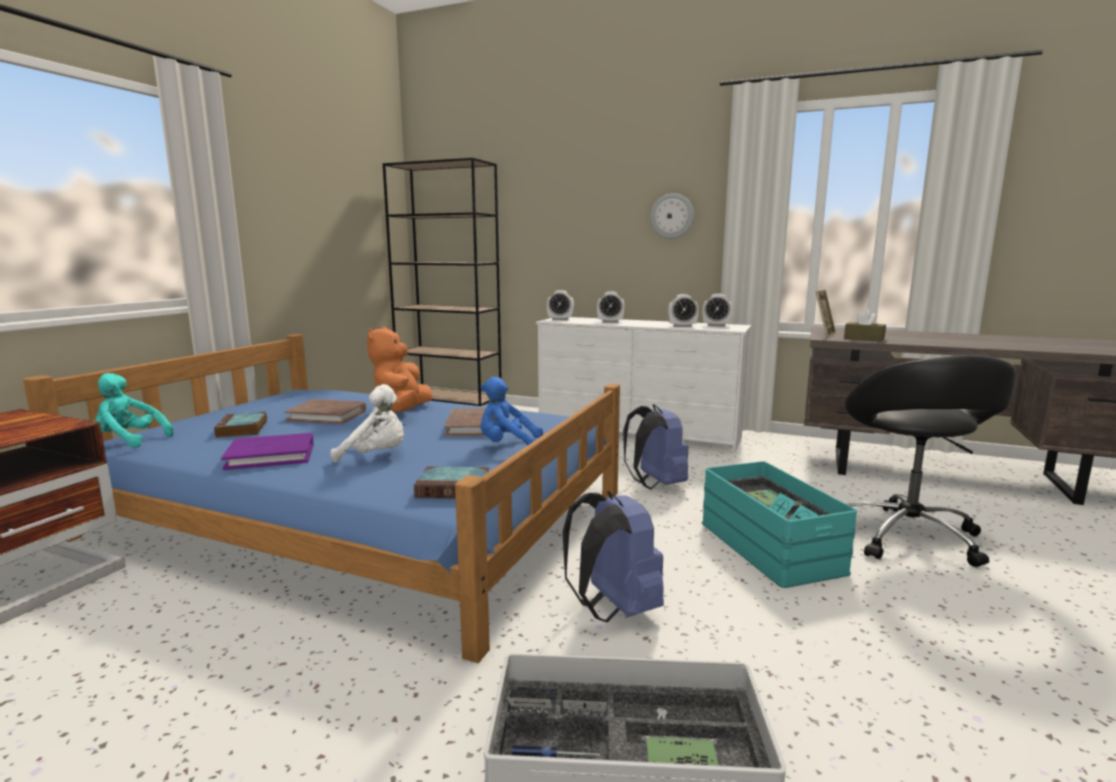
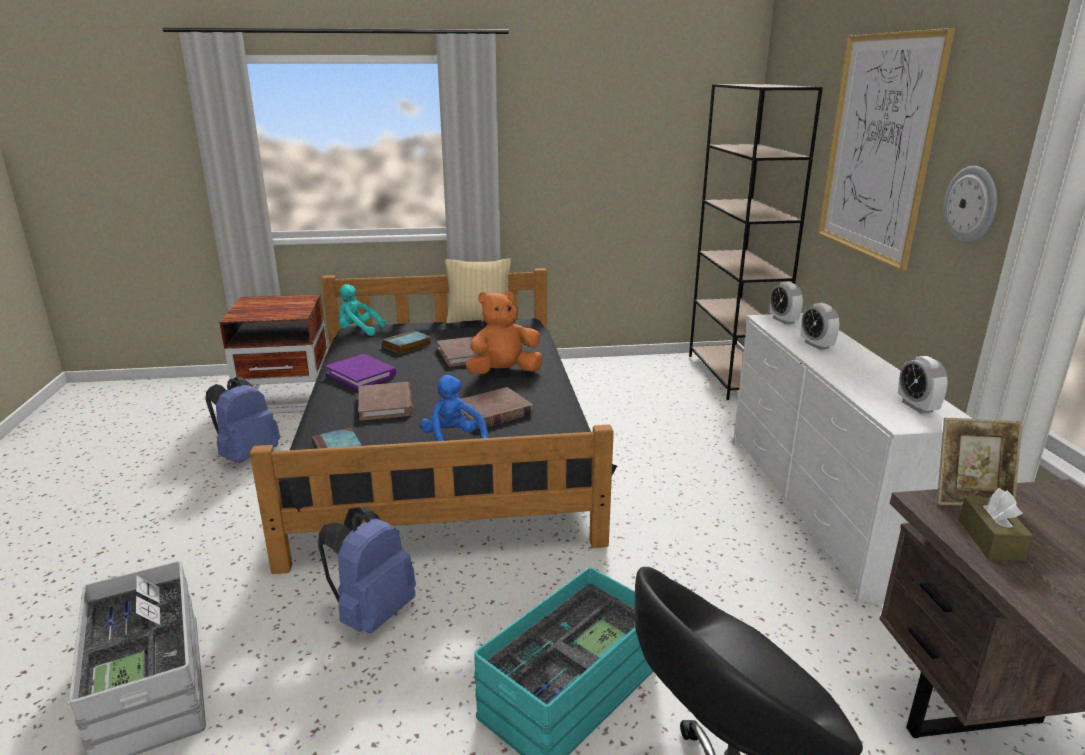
camera: 60 degrees right, 10 degrees up
(128, 441) = (358, 331): turquoise plush toy -> turquoise plush toy turned 60 degrees counterclockwise
(251, 401) = (480, 320): none -> beige pillow
(364, 515) = (444, 446): blue bed -> black bed
(376, 456) = (386, 404): white plush toy -> brown book
(573, 197) = (878, 147): none -> picture
(655, 484) = (662, 565): blue backpack -> blue backpack (247, 455)
(682, 326) = (860, 388): alarm clock -> none

